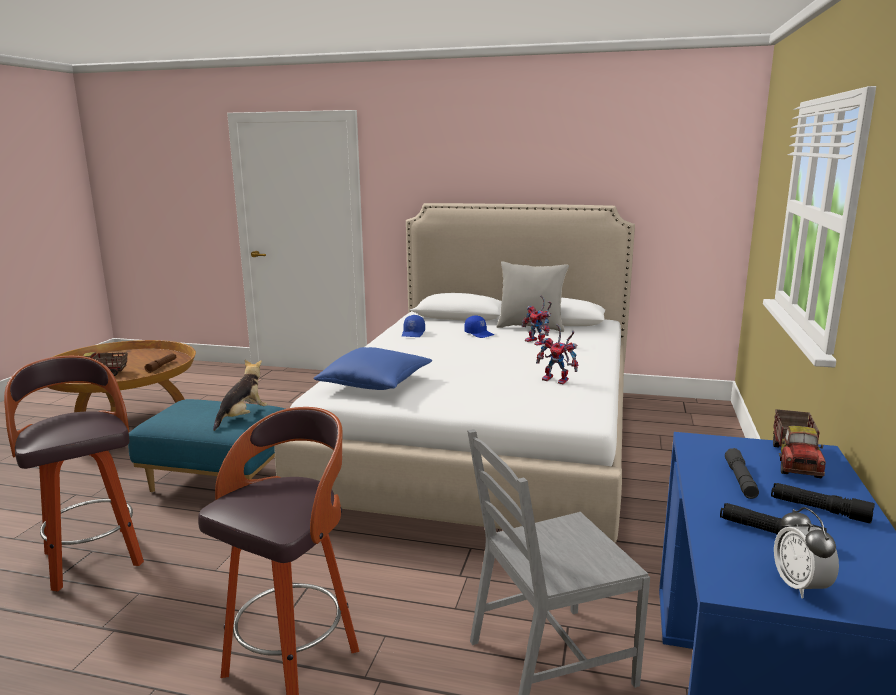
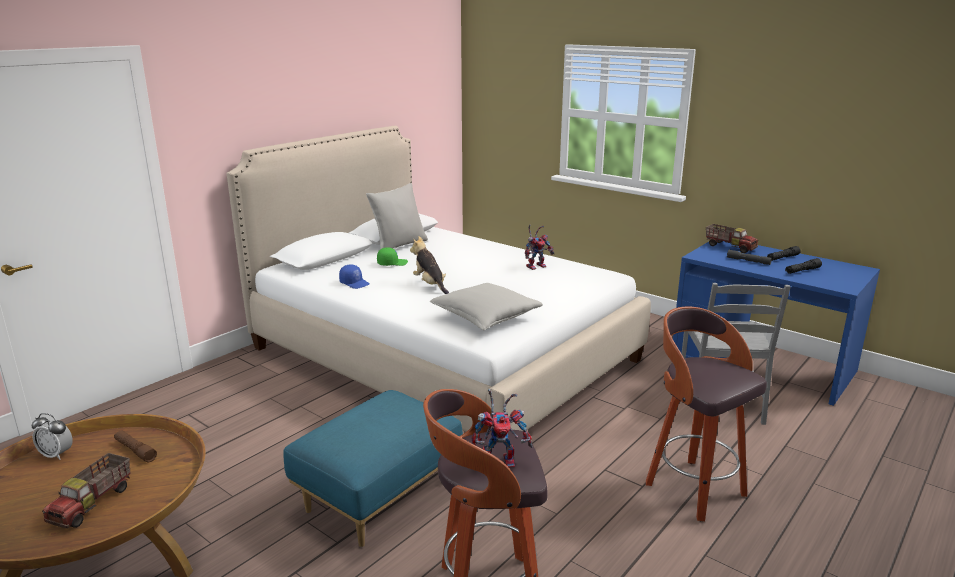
camera: 65 degrees left, 5 degrees up
(242, 417) = (405, 409): plush toy -> plush toy (430, 285)
(375, 383) = (486, 317): blue pillow -> grey pillow
(479, 334) = (392, 263): blue cap -> green cap
(538, 342) = (443, 252): toy robot -> toy robot (500, 461)
(800, 586) = (846, 278): alarm clock -> alarm clock (56, 454)

